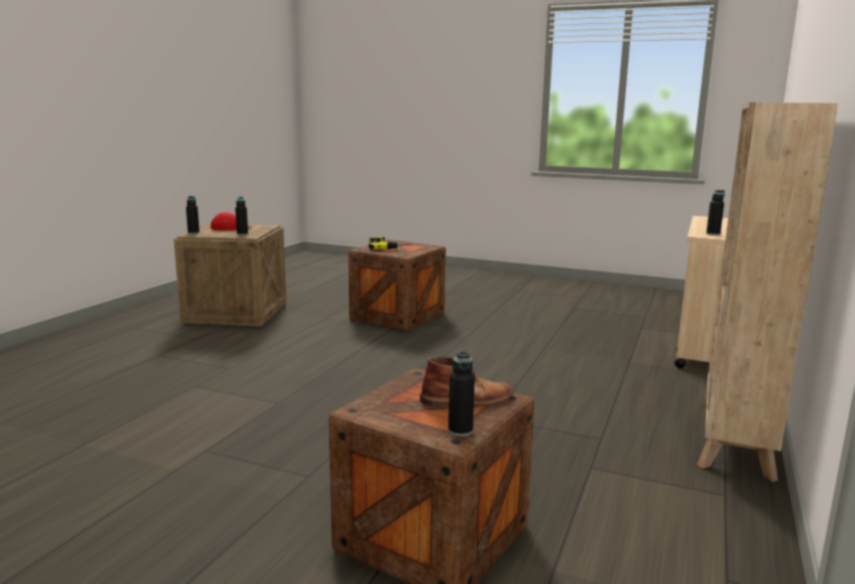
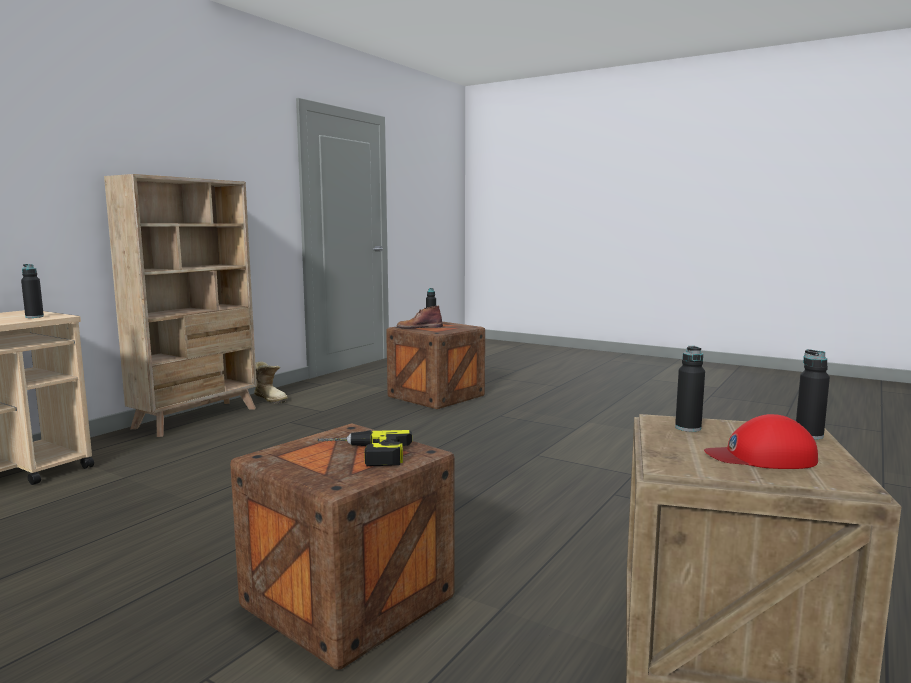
camera: 170 degrees left, 5 degrees down
(728, 501) = (271, 398): none -> boot

